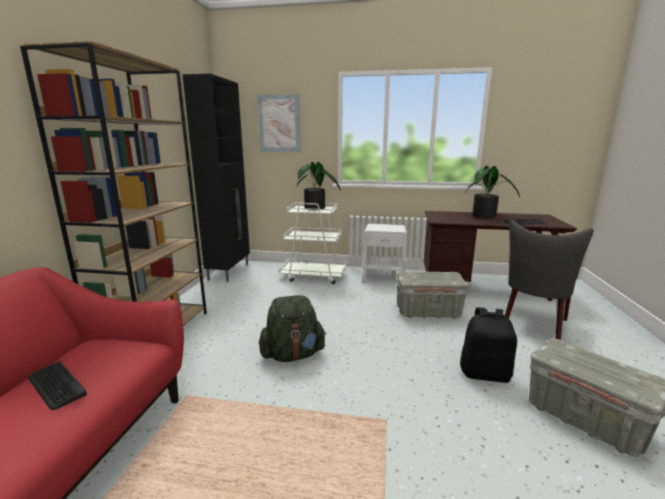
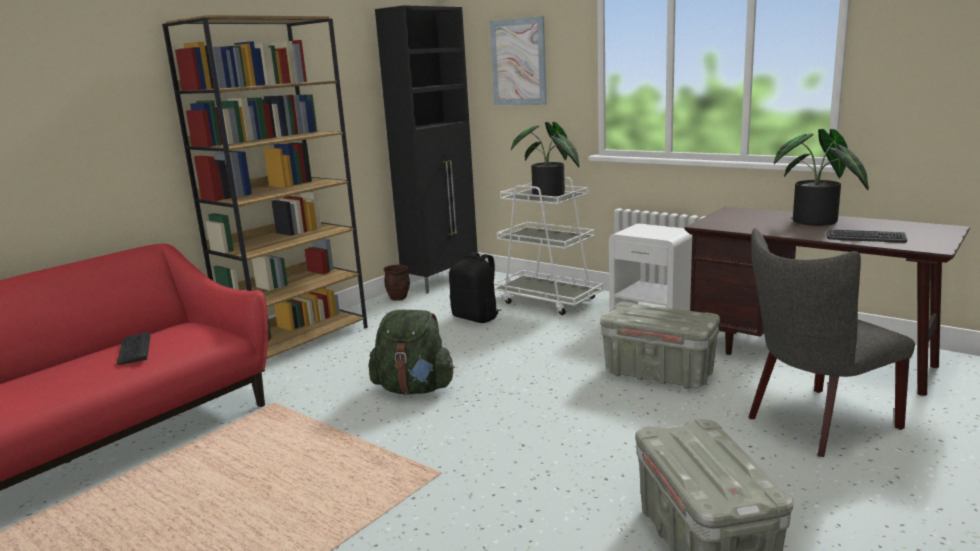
camera: 30 degrees right, 0 degrees up
(209, 288) = (398, 298): none -> brown planter
(485, 373) = (633, 462): black backpack -> black backpack (476, 317)

